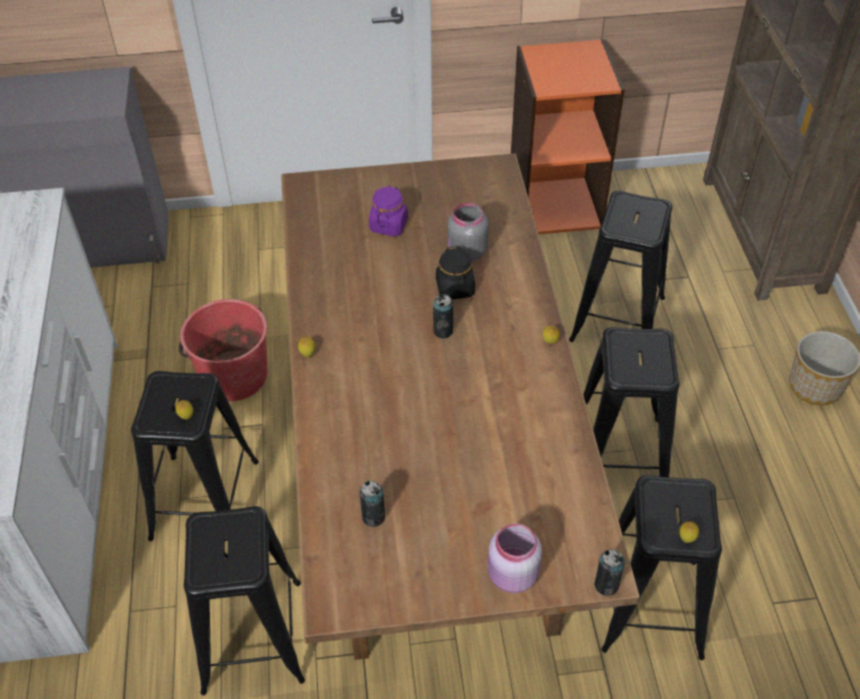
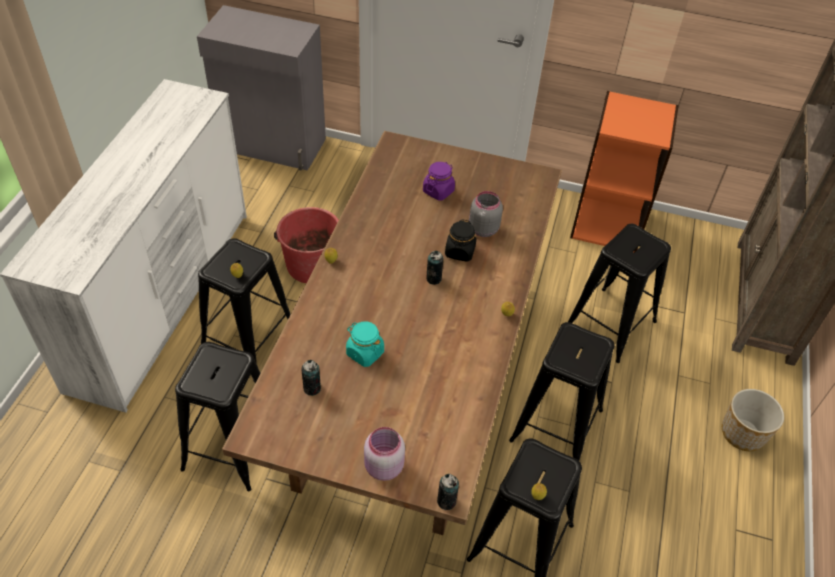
camera: 20 degrees right, 0 degrees up
(412, 449) = (364, 353): none -> turquoise jar

